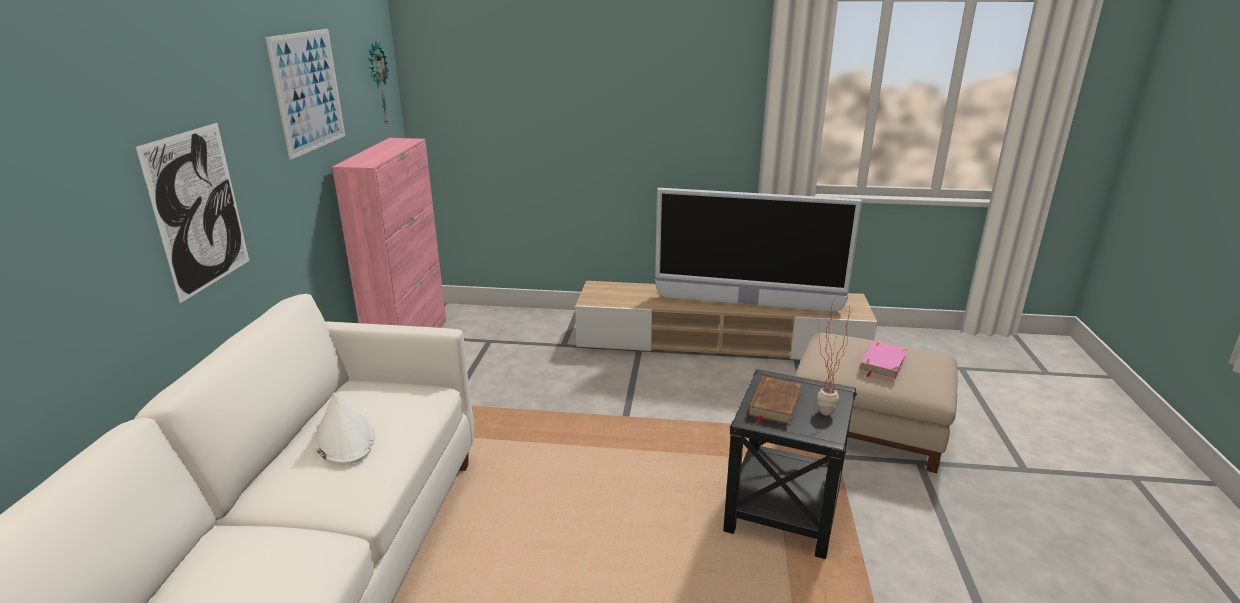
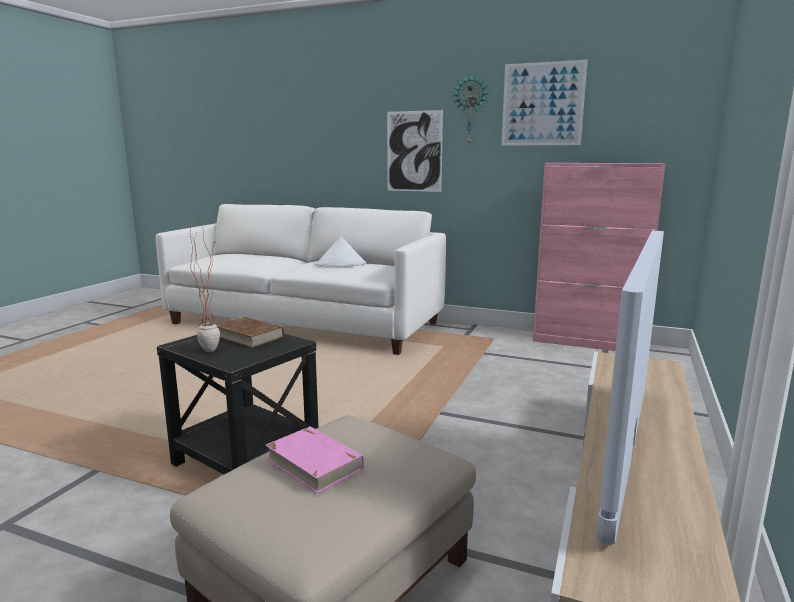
camera: 105 degrees right, 10 degrees down
(378, 83) = (666, 111): wall clock -> wall clock (470, 110)

